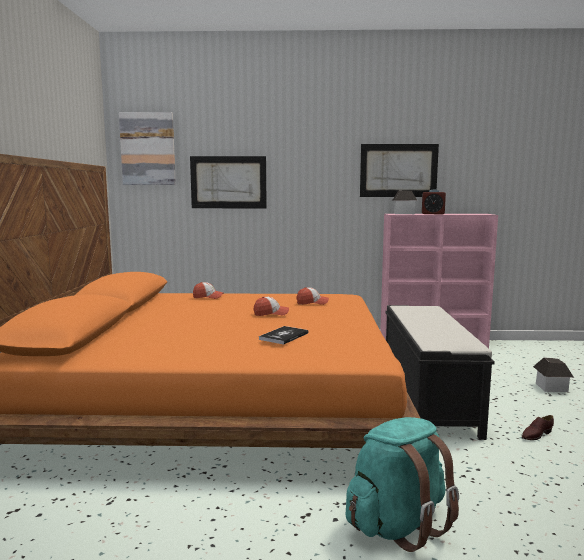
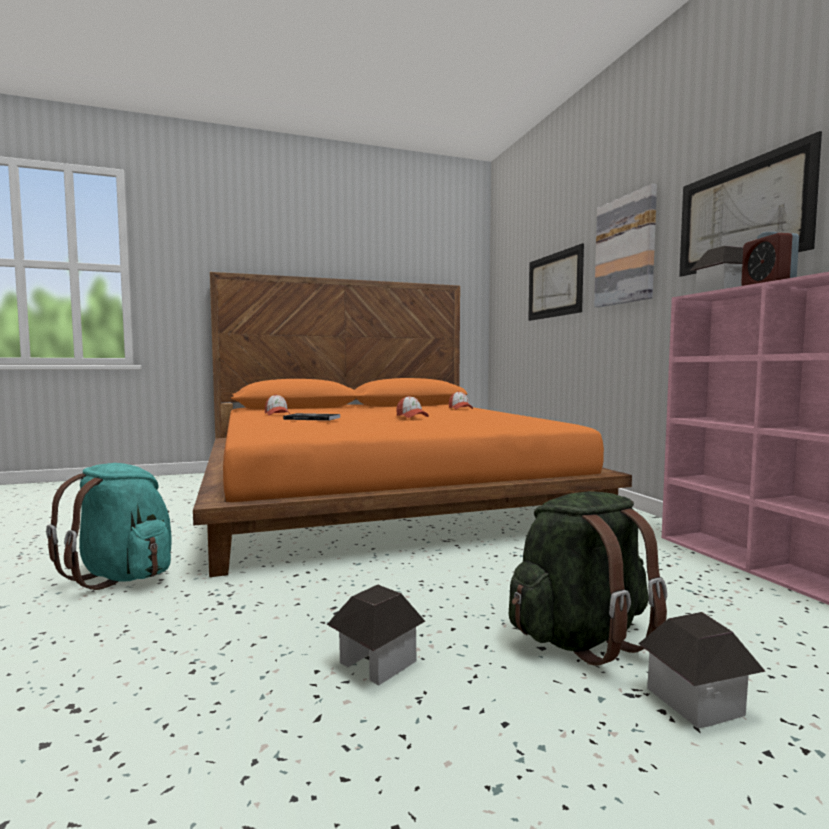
camera: 70 degrees right, 5 degrees down
(148, 149) = (508, 263): picture -> picture (625, 250)
(312, 303) = (488, 420): cap -> cap (277, 414)
(426, 397) = (469, 574): black bench -> none
(505, 391) = (582, 638): none -> green backpack
(536, 435) = (377, 662): brown shoe -> toy house

